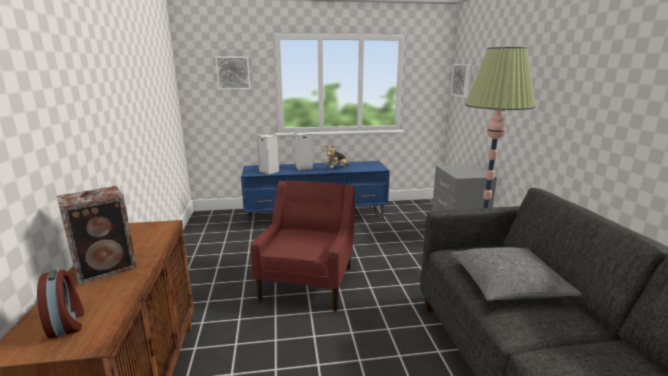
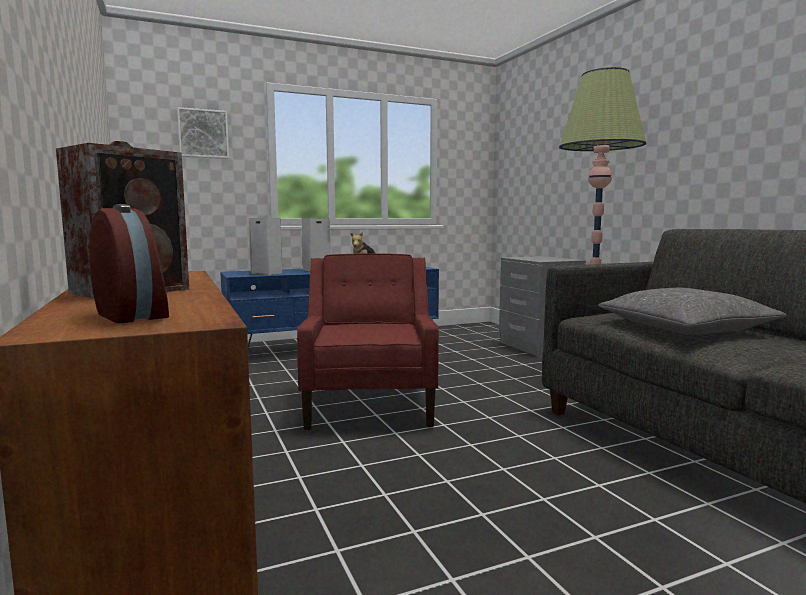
camera: 15 degrees left, 10 degrees down
(461, 80) = (513, 155): picture -> none

